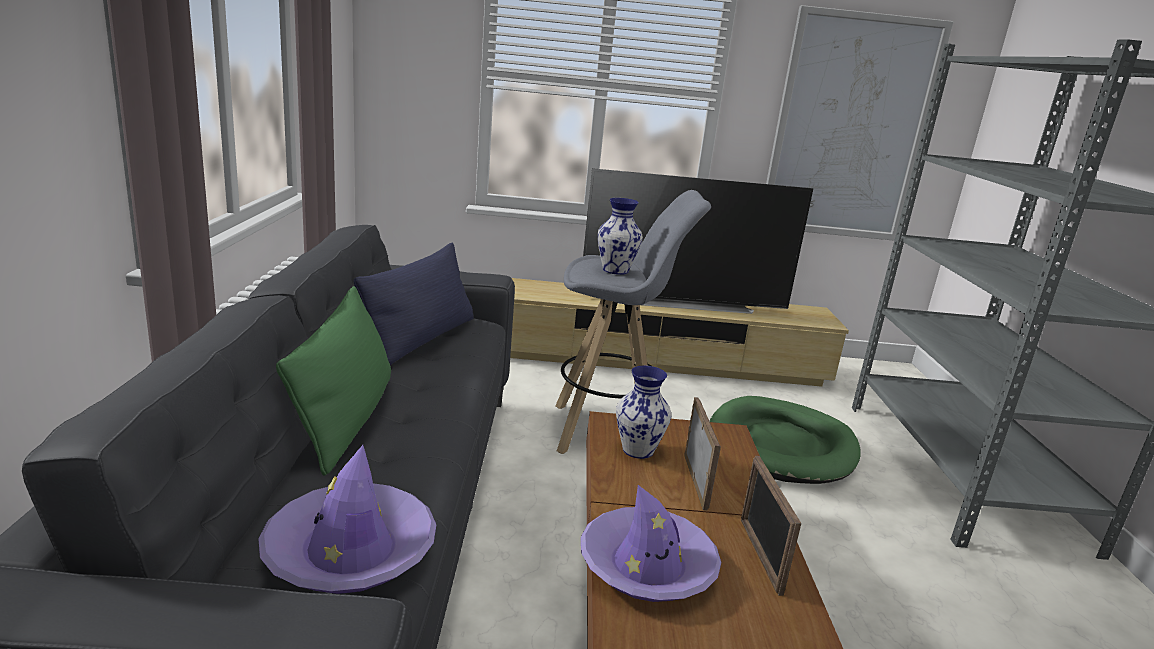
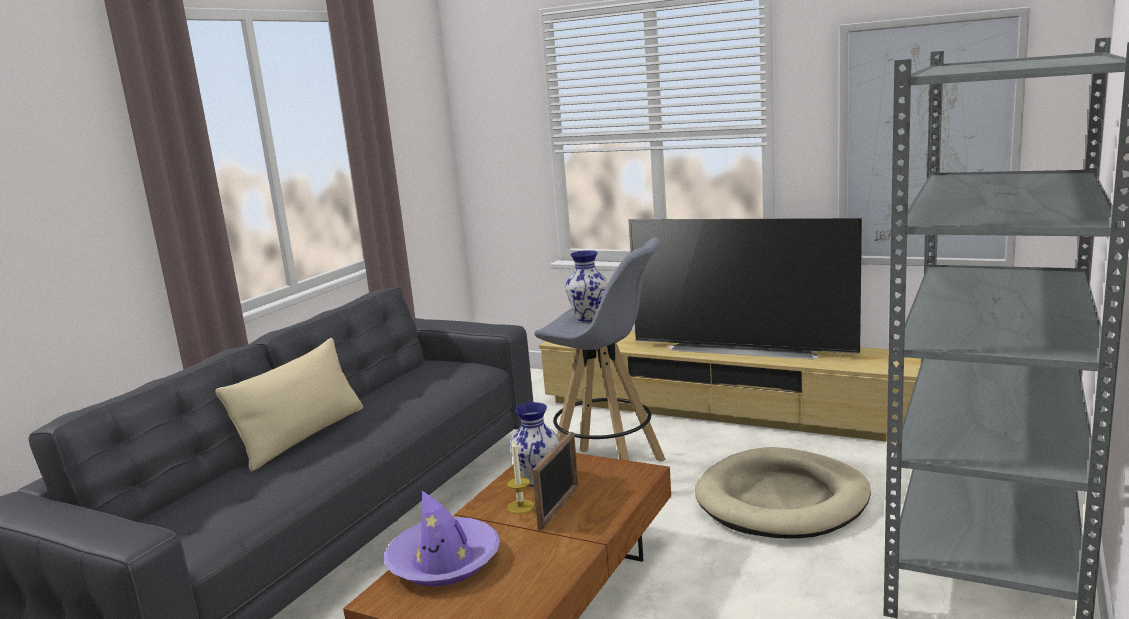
camera: 30 degrees right, 5 degrees down
(345, 418) = (303, 436): green pillow -> beige pillow
(350, 551) = (216, 515): purple hat -> none
(421, 339) = (419, 381): blue pillow -> none
(654, 484) = (520, 506): none -> candle
(760, 555) = (544, 567): picture frame -> none
(781, 445) = (782, 500): green dog bed -> beige dog bed

